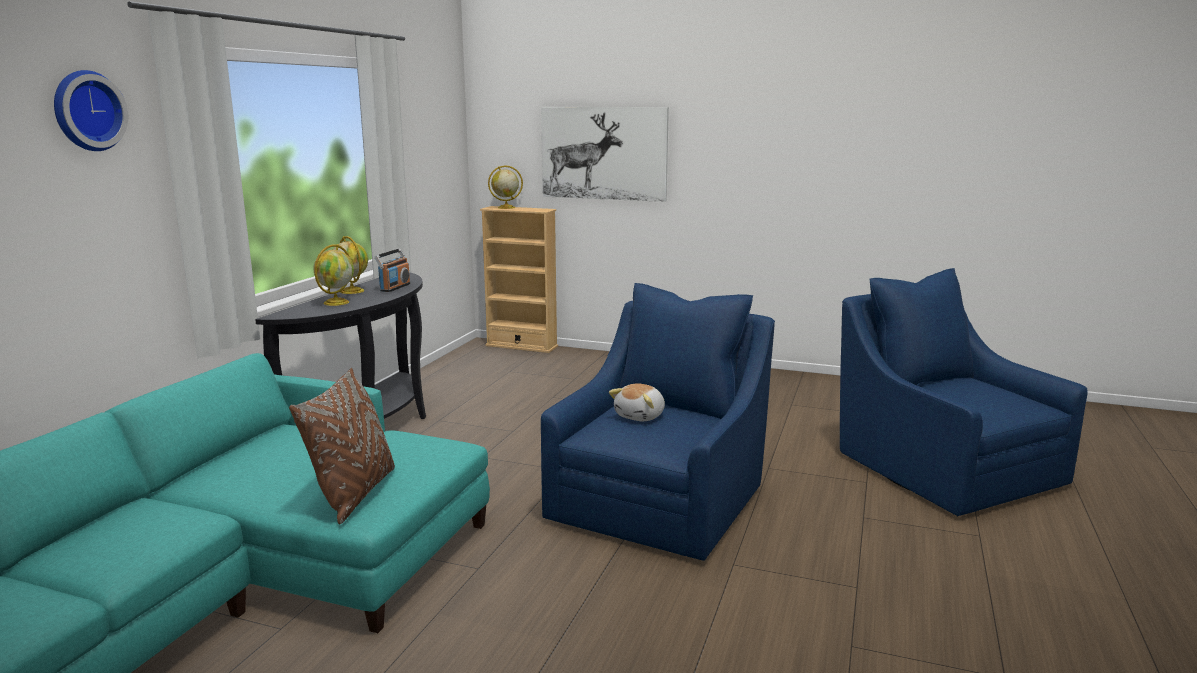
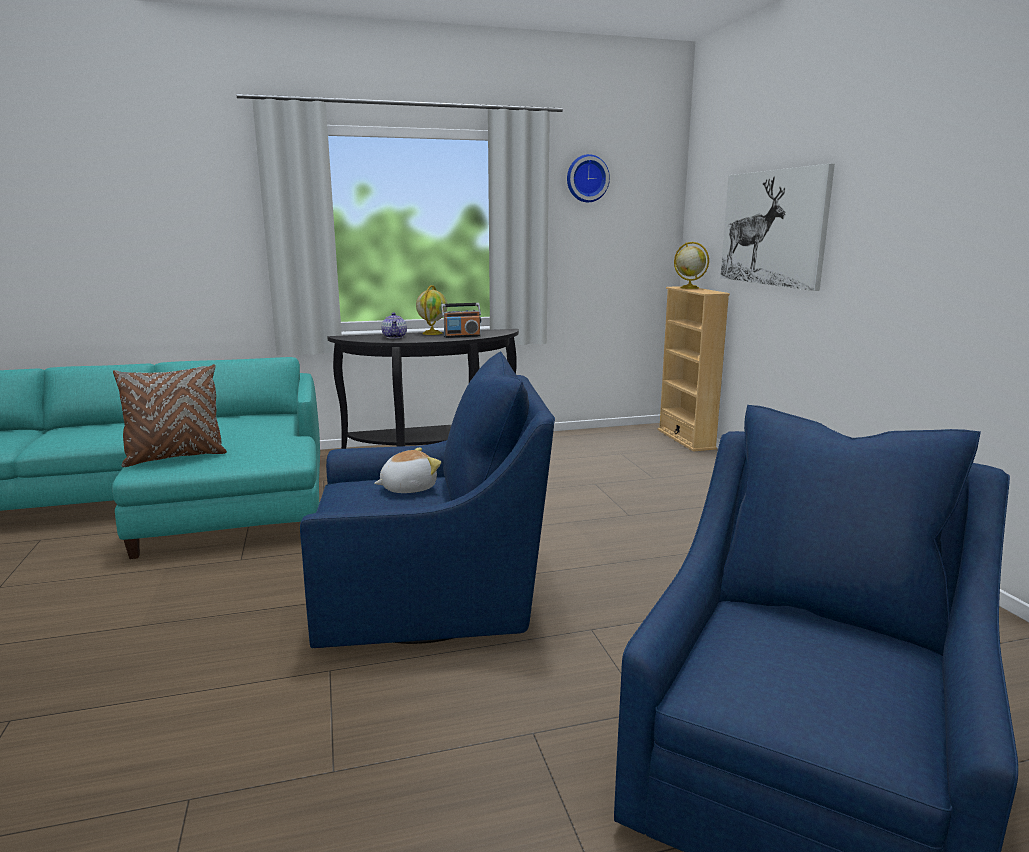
camera: 55 degrees right, 0 degrees up
(86, 111) = (214, 172): wall clock -> wall clock (586, 178)
(336, 302) = (395, 337): globe -> teapot
(641, 416) = (408, 488): plush toy -> plush toy turned 150 degrees clockwise

